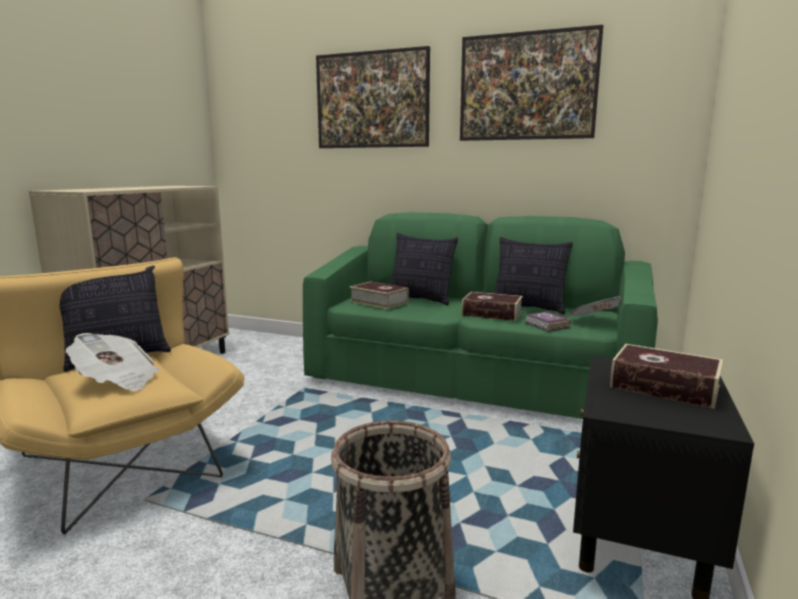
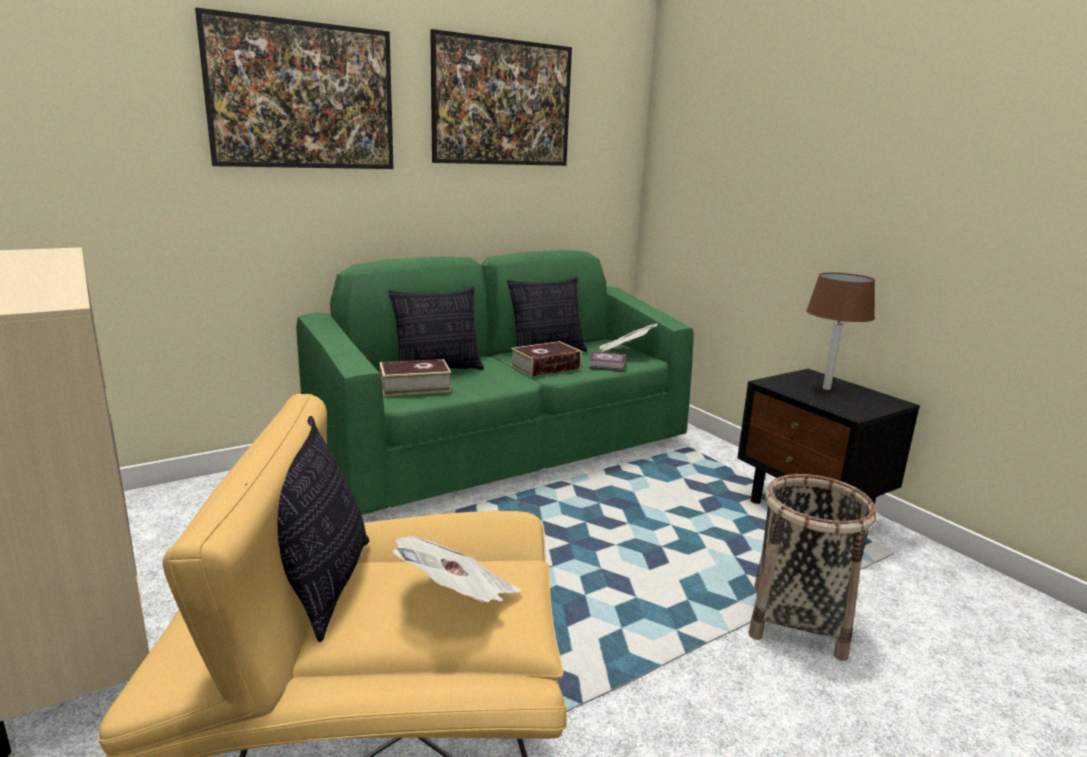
camera: 55 degrees left, 5 degrees up
(664, 387) = (826, 388): book -> brown table lamp

